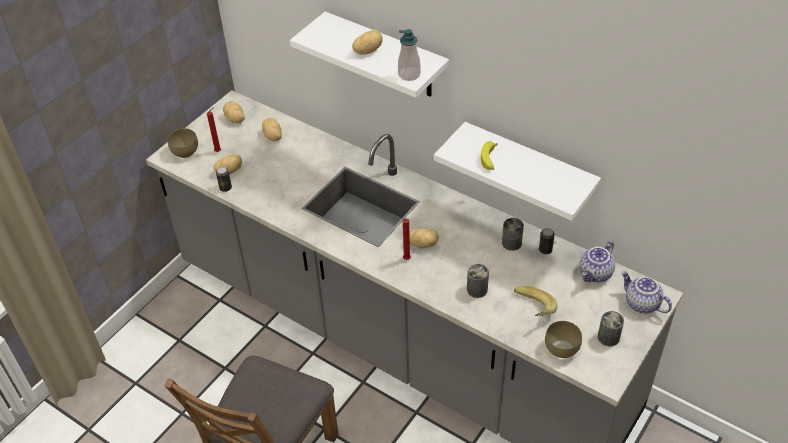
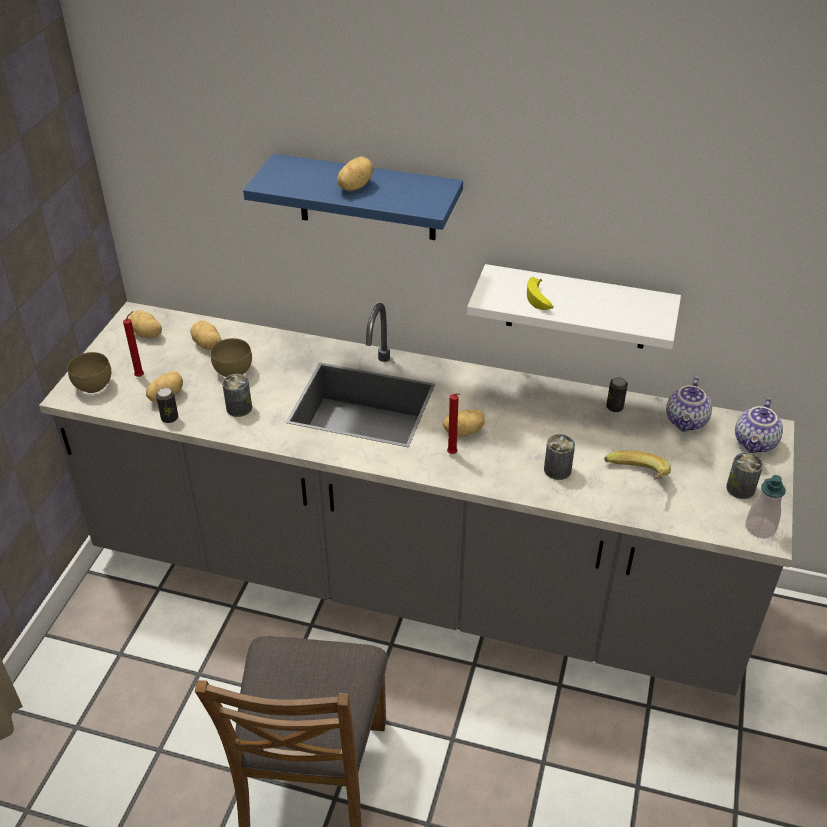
camera: 20 degrees left, 5 degrees down
(386, 56) = (367, 198): white shelf -> blue shelf
(409, 74) = (423, 203): soap dispenser -> soap dispenser (760, 528)
(511, 243) = (571, 408): can -> can (239, 408)
(562, 350) = (695, 516): brown bowl -> brown bowl (234, 372)
(641, 304) = (756, 443): teapot -> teapot turned 90 degrees counterclockwise

